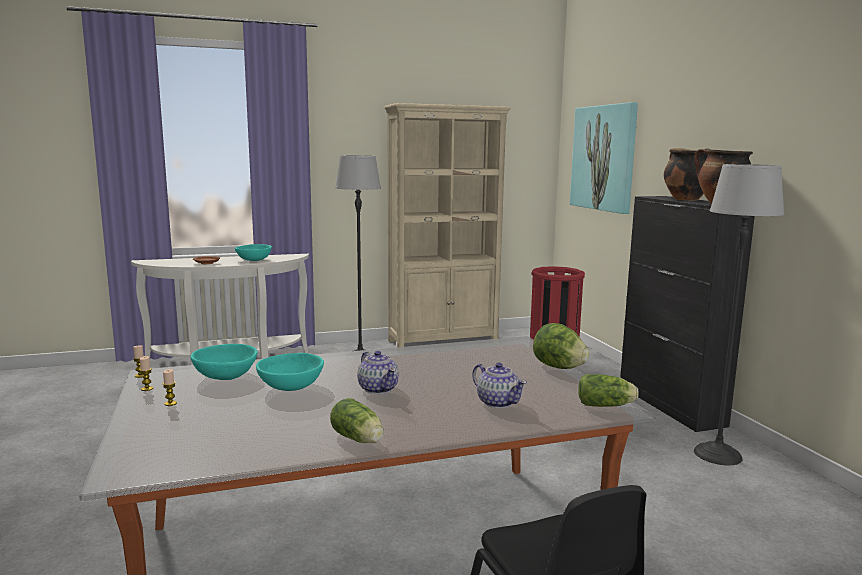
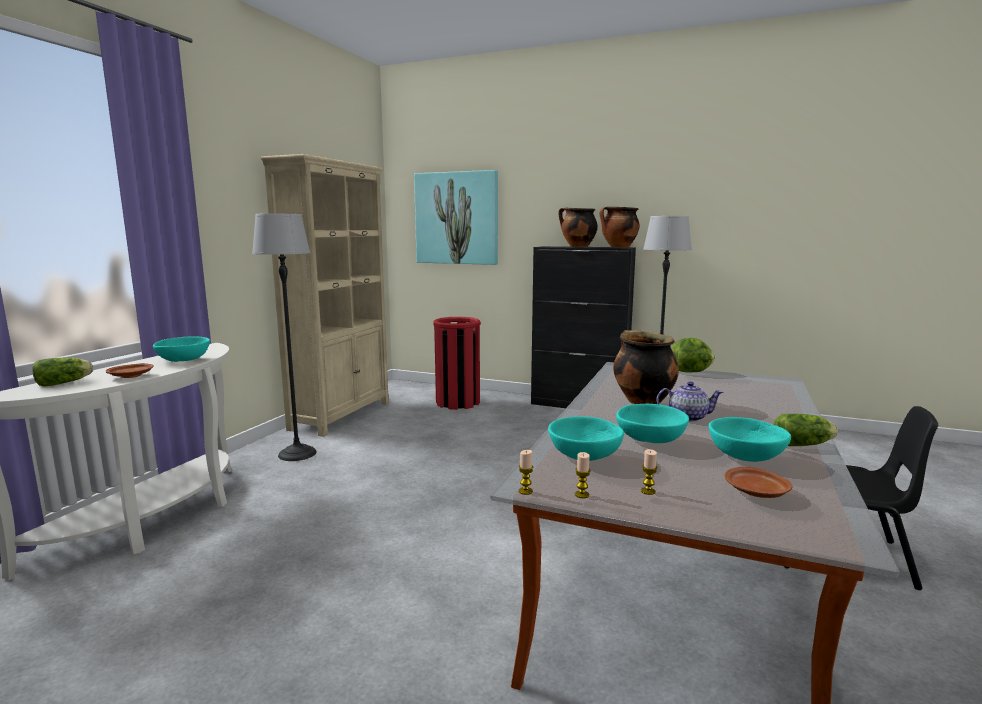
camera: 50 degrees left, 0 degrees up
(201, 434) = (756, 492): none -> brown plate
(289, 422) = (747, 457): none -> turquoise bowl
(403, 368) = (641, 401): none -> cooking pot
(497, 402) = (750, 398): teapot -> none
(607, 405) = (777, 381): lettuce -> lettuce (65, 383)

